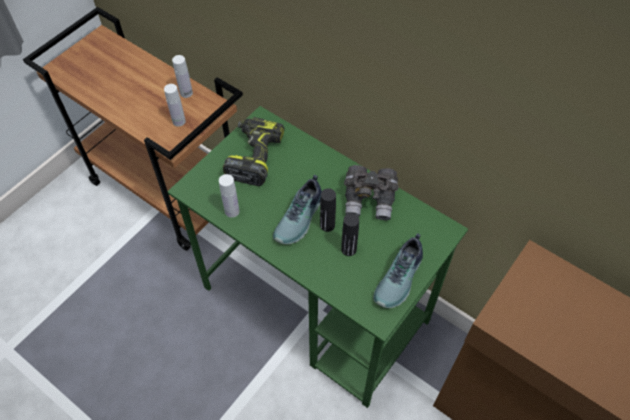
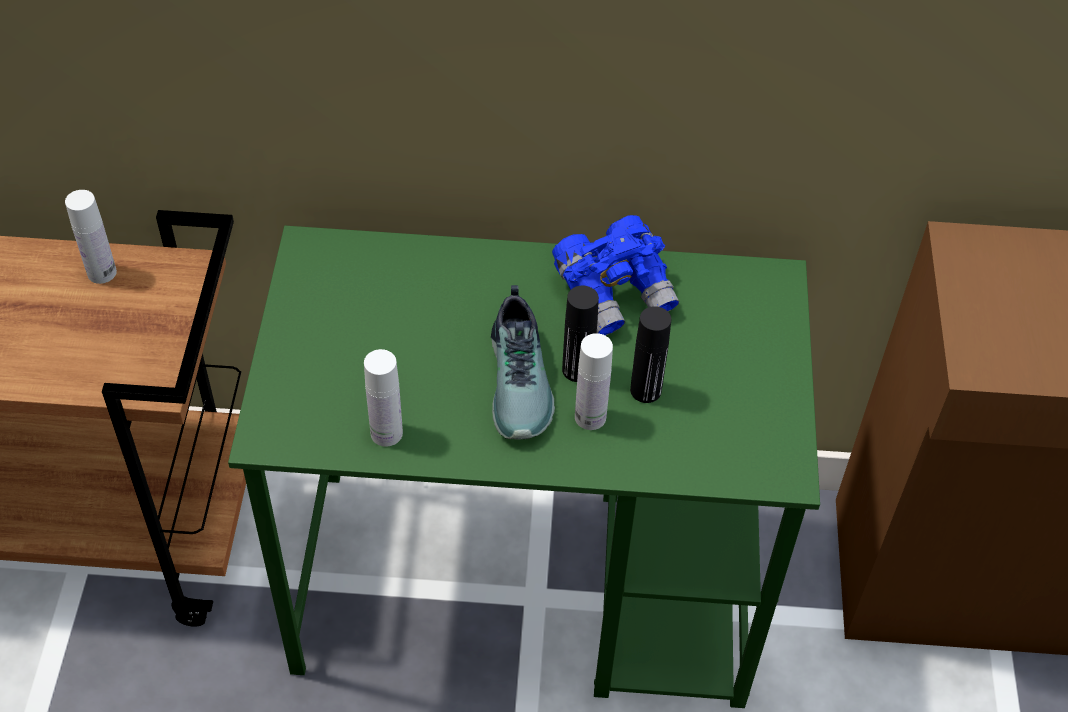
camera: 35 degrees left, 5 degrees down
(179, 121) = (130, 331): white bottle -> white bottle (590, 417)
(253, 156) = (347, 318): power drill -> none
(370, 200) = (615, 292): grey binoculars -> blue binoculars
(400, 278) = (766, 392): shoe -> none

